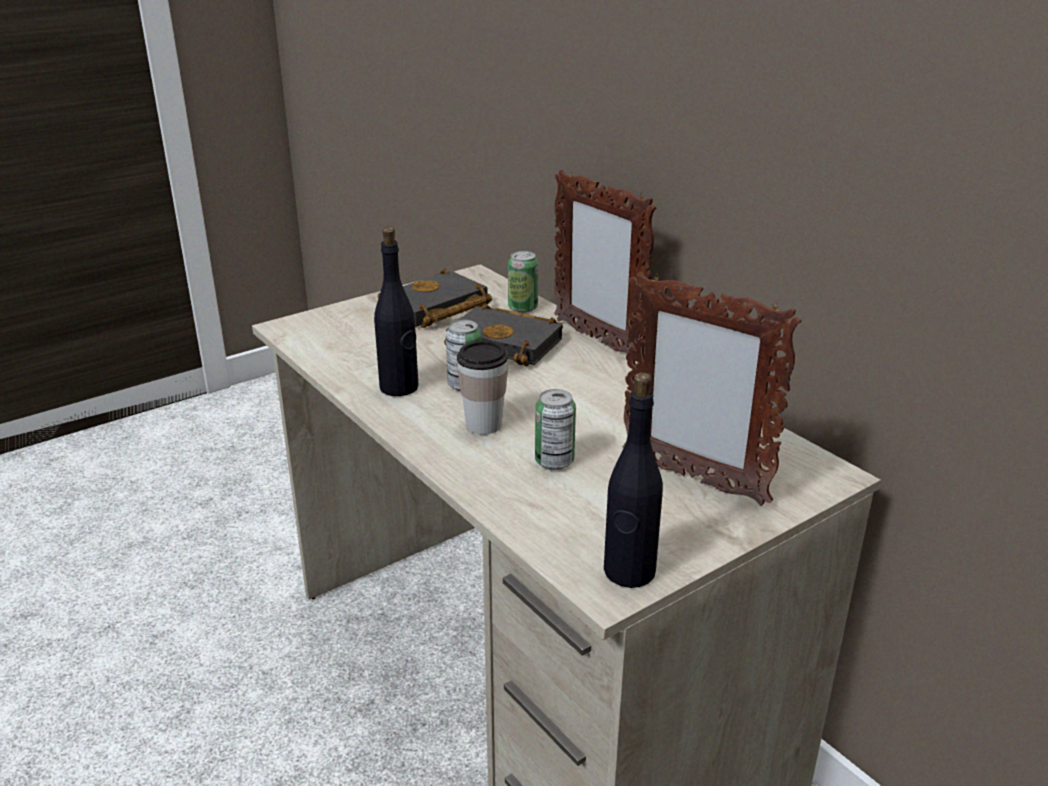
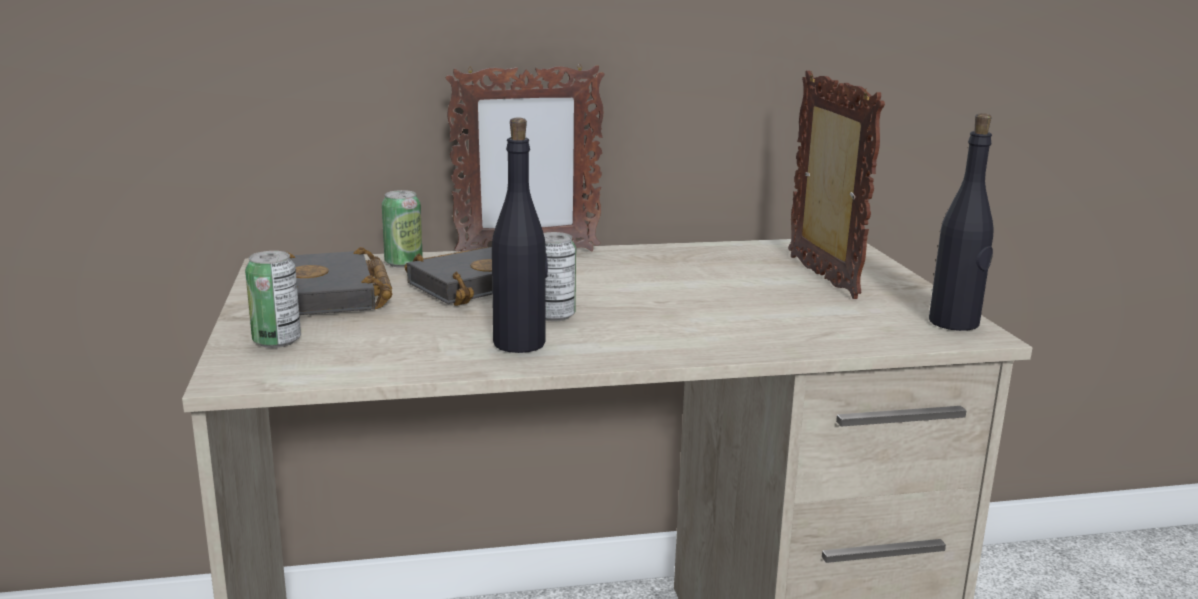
camera: 65 degrees left, 10 degrees down
(483, 425) = (654, 323): cup -> none
(554, 461) = (754, 312): can -> can (277, 341)
(692, 479) = (821, 277): picture frame -> picture frame turned 75 degrees counterclockwise

